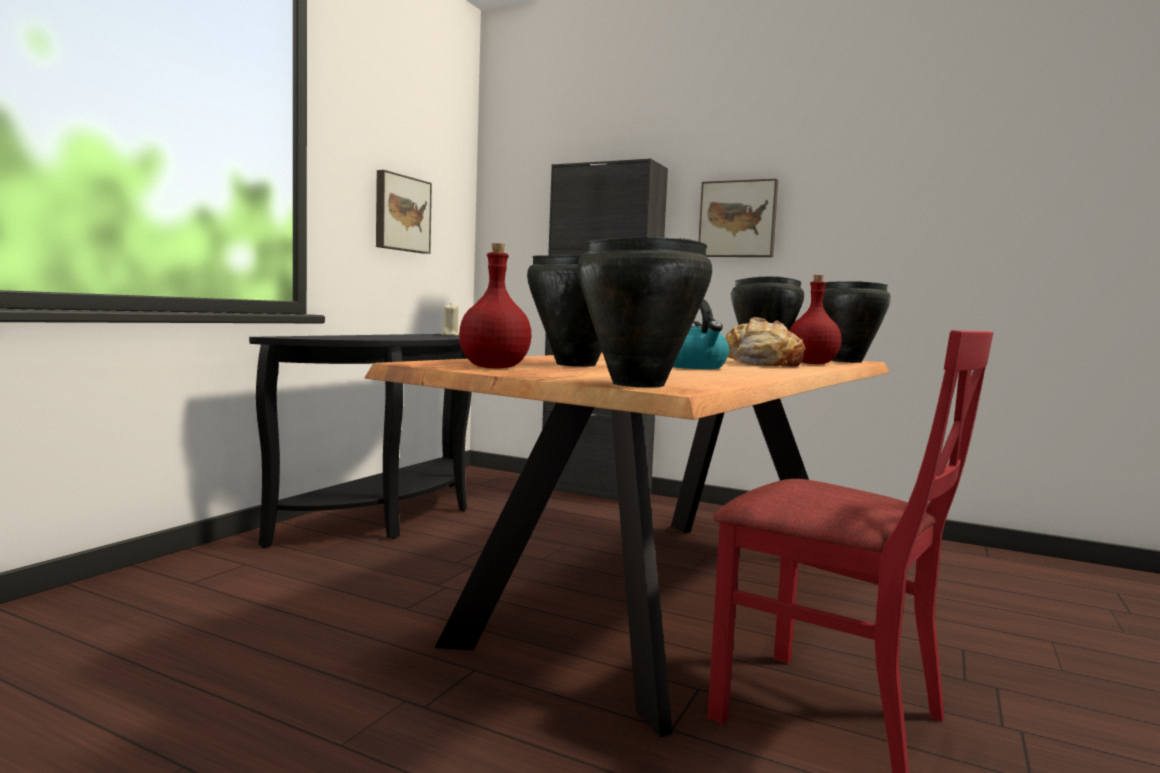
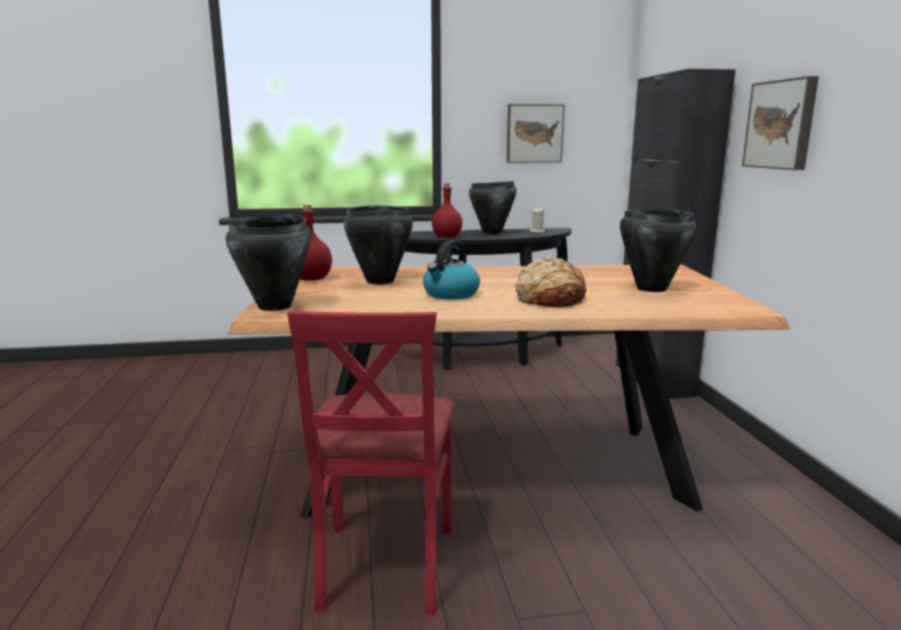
camera: 55 degrees right, 10 degrees up
(811, 363) = (620, 305): red bottle -> red bottle (446, 236)
(847, 361) = (712, 308): black cooking pot -> black cooking pot (492, 233)

